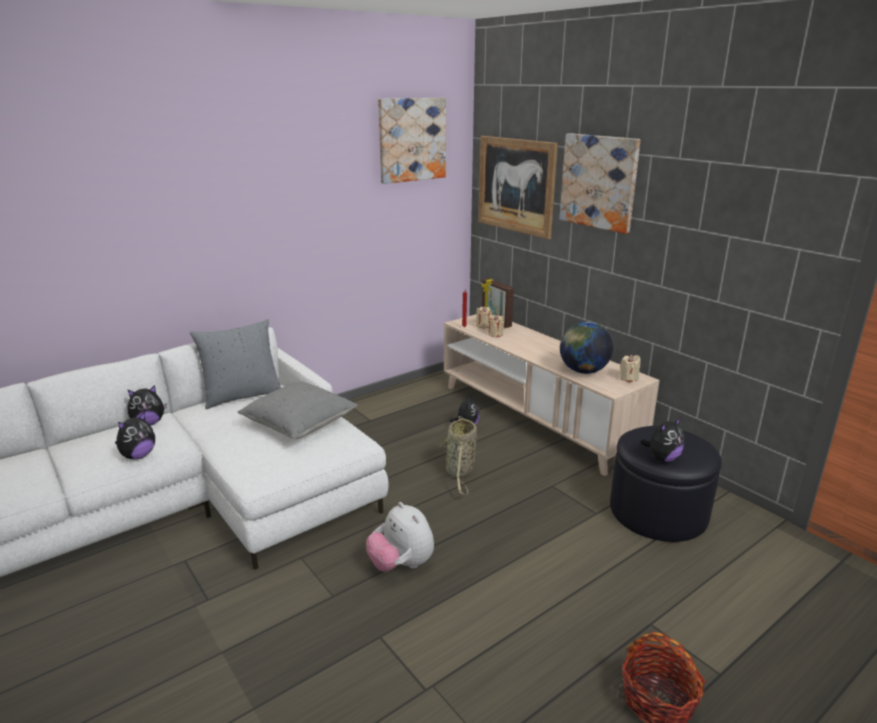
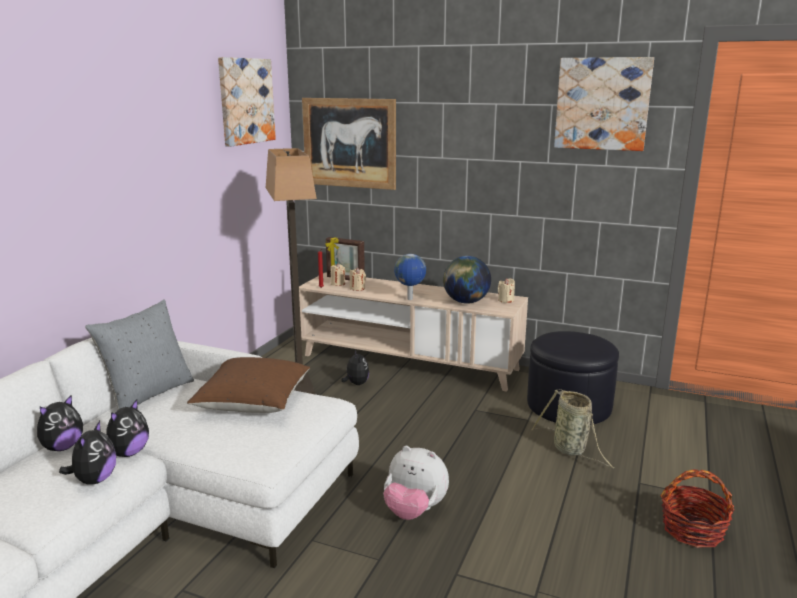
camera: 30 degrees left, 5 degrees down
(299, 425) = (253, 403): grey pillow -> brown pillow
(418, 415) = (300, 385): none -> floor lamp
(460, 472) = (388, 421): basket -> basket (571, 450)
(531, 356) = (410, 299): none -> globe
(599, 182) = (445, 131): picture -> picture (602, 104)
(662, 458) = (581, 352): plush toy -> plush toy (128, 453)

